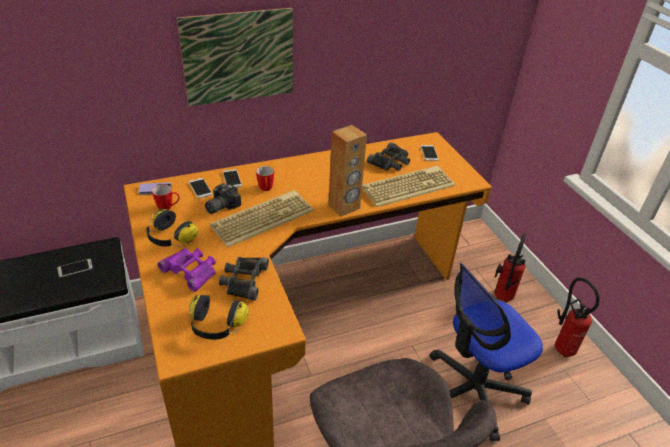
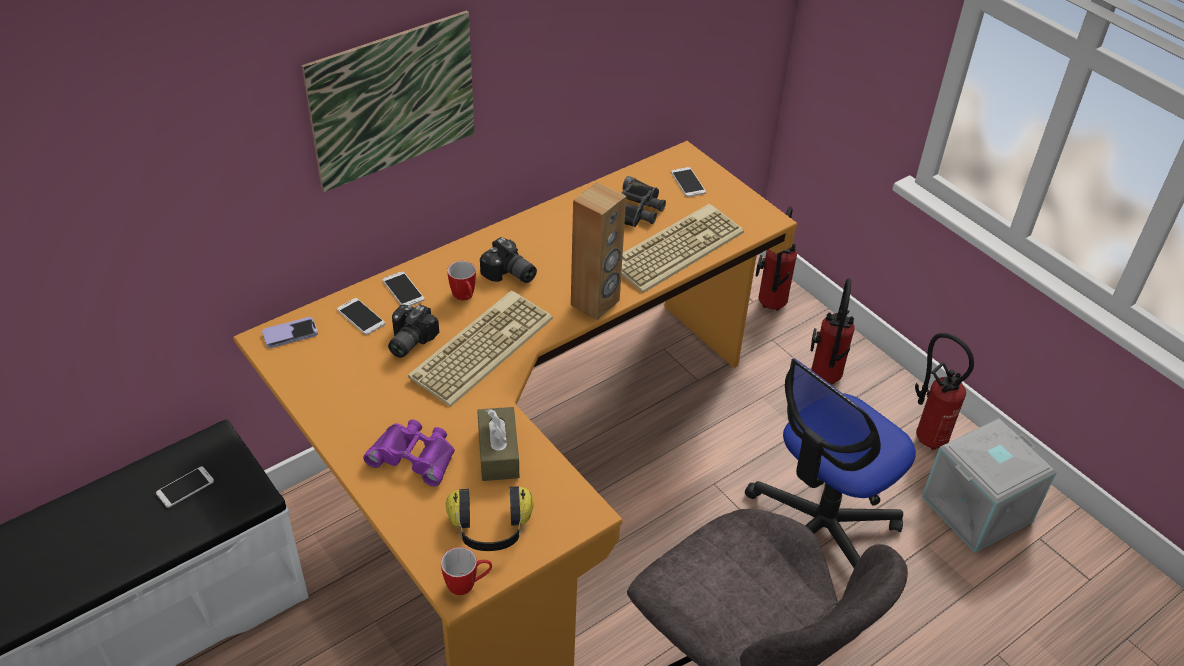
camera: 15 degrees left, 5 degrees up
(168, 207) = (327, 361): mug -> mug (468, 585)
(170, 238) = (356, 411): headphones -> none
(243, 280) = (498, 453): black binoculars -> brown tissue box
(298, 182) = (509, 274): none -> camera
(479, 249) = (769, 306): none -> fire extinguisher
(586, 403) = (977, 510): none -> grey storage box

